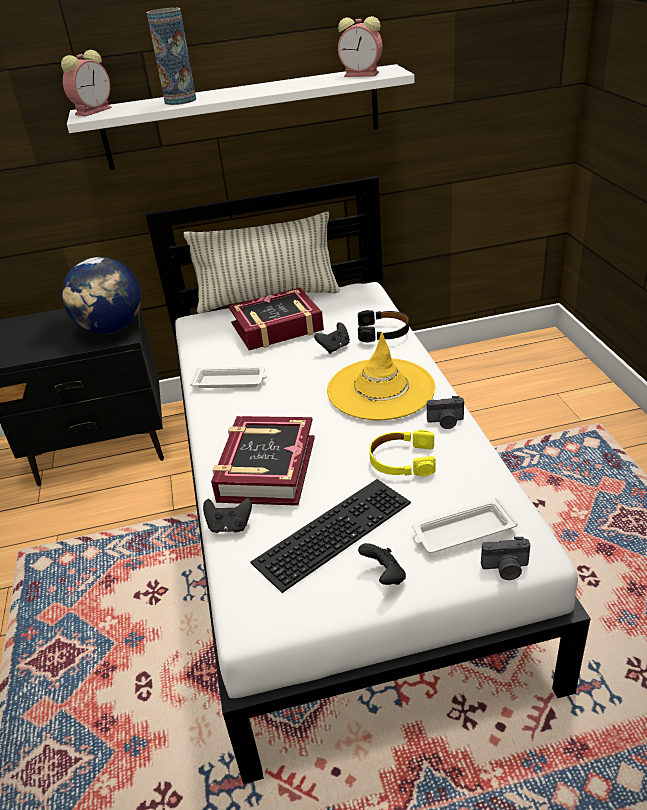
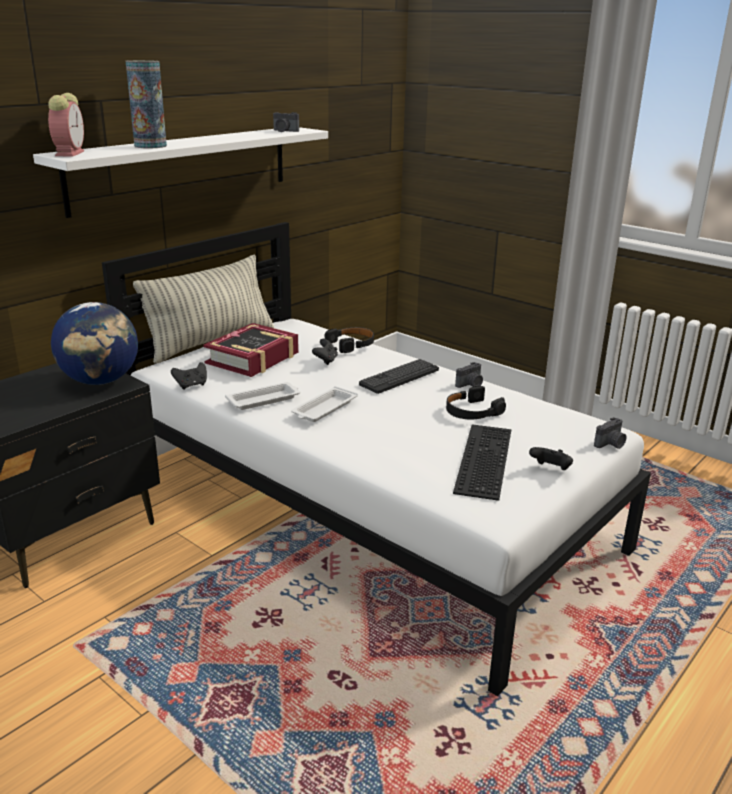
camera: 40 degrees left, 10 degrees down
(229, 526) = (405, 480): black game controller -> black game controller (191, 385)
(266, 469) = (381, 442): book -> none
(363, 74) = (284, 131): alarm clock -> camera
(380, 389) = (399, 377): yellow hat -> keyboard
(402, 460) = (472, 412): yellow headphones -> black headphones
(462, 532) = (562, 435): white tray -> white tray (324, 409)

